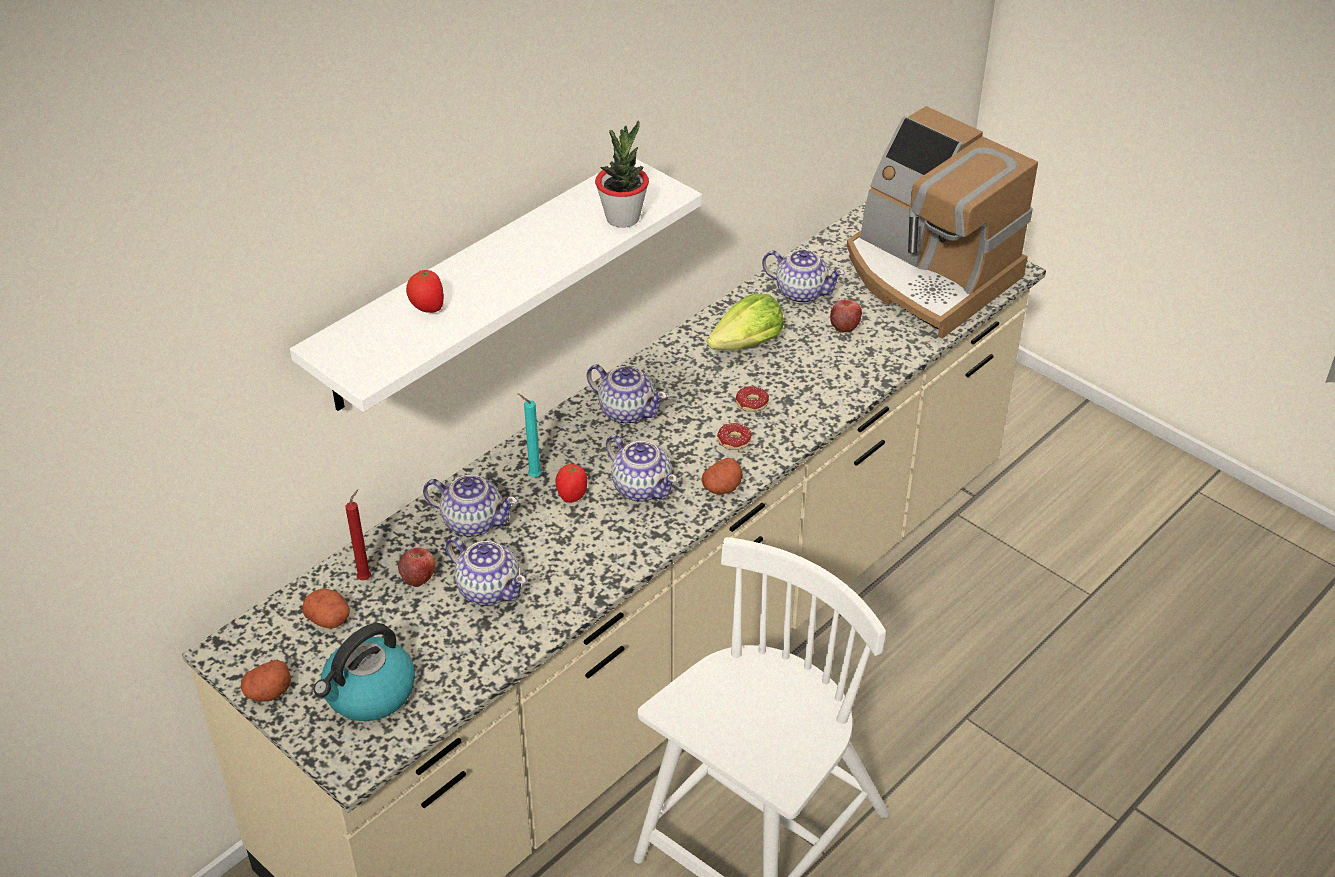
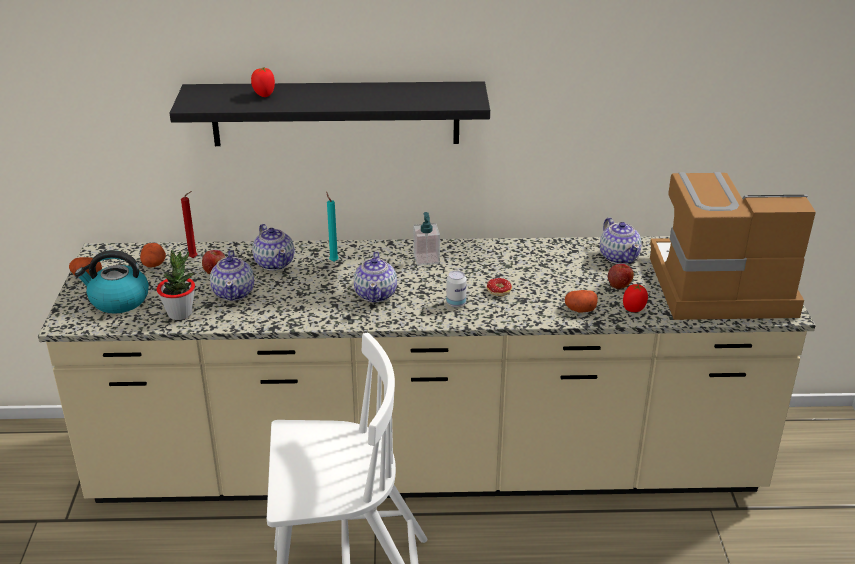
camera: 45 degrees right, 10 degrees down
(475, 284) = (335, 113): white shelf -> black shelf
(572, 496) = (337, 278): tomato -> tomato (634, 309)
(623, 218) = (426, 102): potted plant -> potted plant (180, 313)
(627, 411) = (426, 259): teapot -> soap dispenser
(722, 487) = (417, 317): potato -> potato (579, 309)
(734, 445) = (456, 303): donut -> can
(747, 344) = (544, 264): lettuce -> none
(928, 276) = (718, 288): coffee machine -> coffee machine turned 90 degrees clockwise

